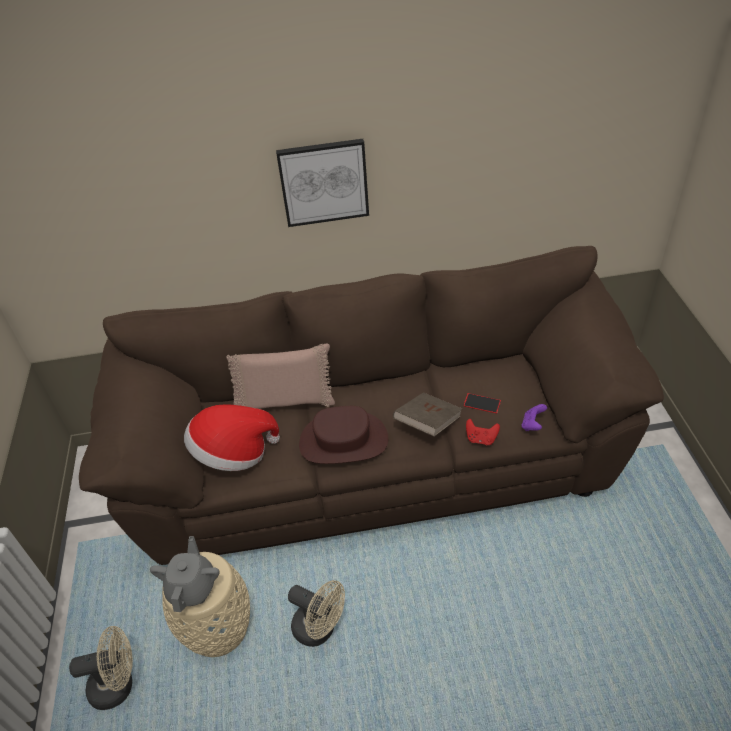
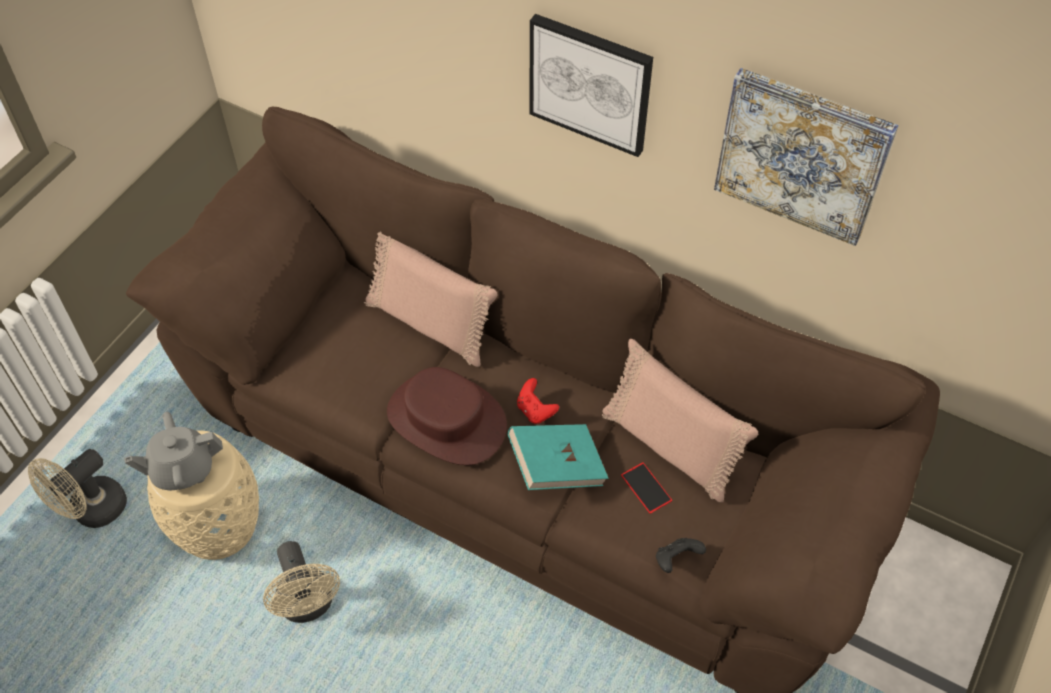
camera: 35 degrees right, 10 degrees up
(119, 685) = (92, 511): beige fan -> beige fan turned 105 degrees clockwise
(192, 587) = (182, 470): grey teapot -> grey teapot turned 150 degrees counterclockwise
(234, 453) = (323, 351): hat -> none
(427, 424) = (556, 467): brown book -> turquoise book
(469, 155) = (802, 155): none -> picture
(472, 377) = (670, 447): none -> beige pillow
(481, 439) = (599, 531): red game controller -> red game controller (535, 411)
(532, 425) = (676, 560): purple game controller -> black game controller

